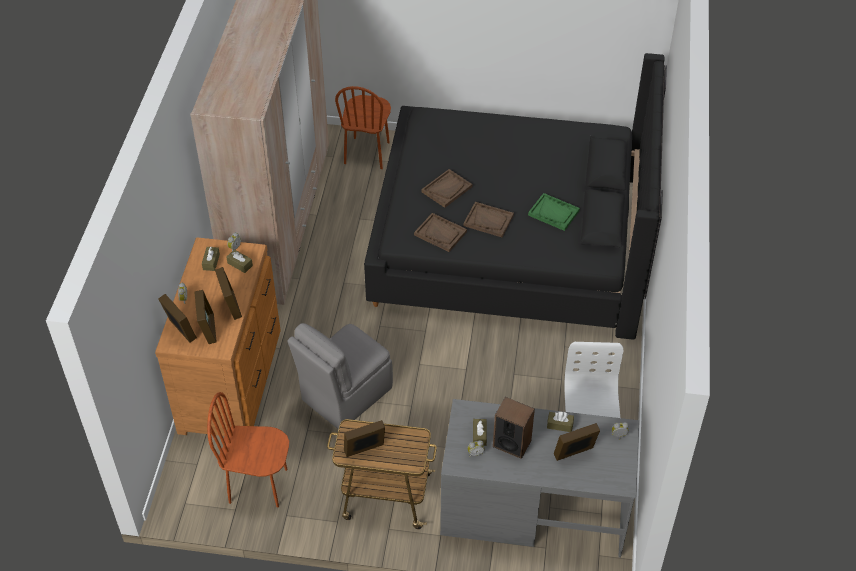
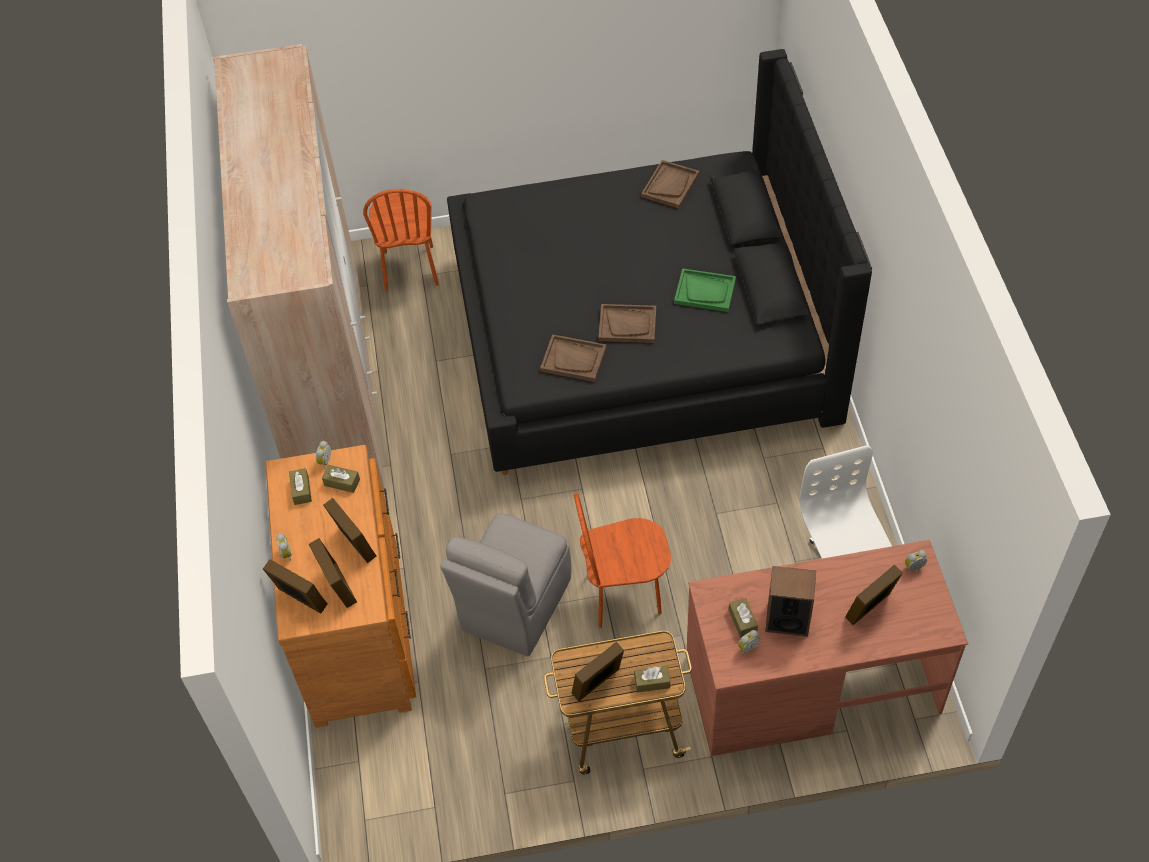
camera: 15 degrees left, 5 degrees up
(258, 485) = (451, 763): brown chair -> brown chair (624, 595)
(447, 189) = (556, 297): brown tray -> brown tray (670, 185)
(533, 508) = (811, 683): grey desk -> brown desk
(560, 425) = (836, 576): brown tissue box -> brown tissue box (652, 682)

